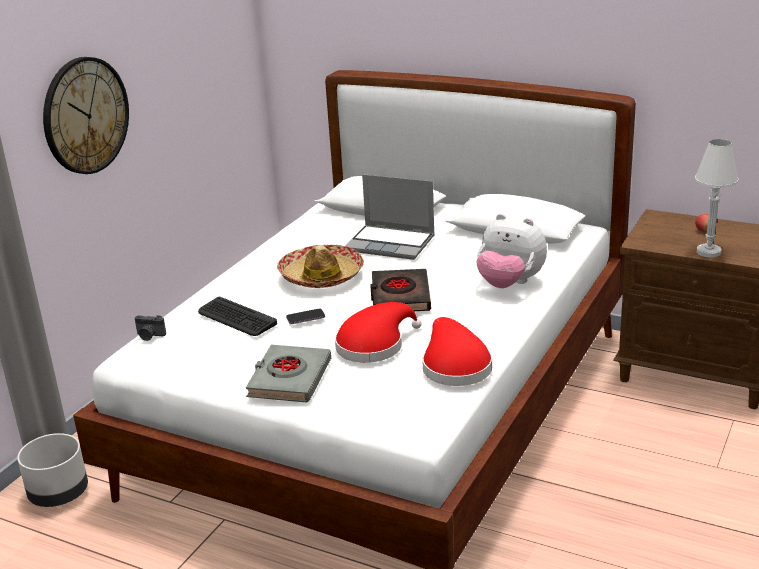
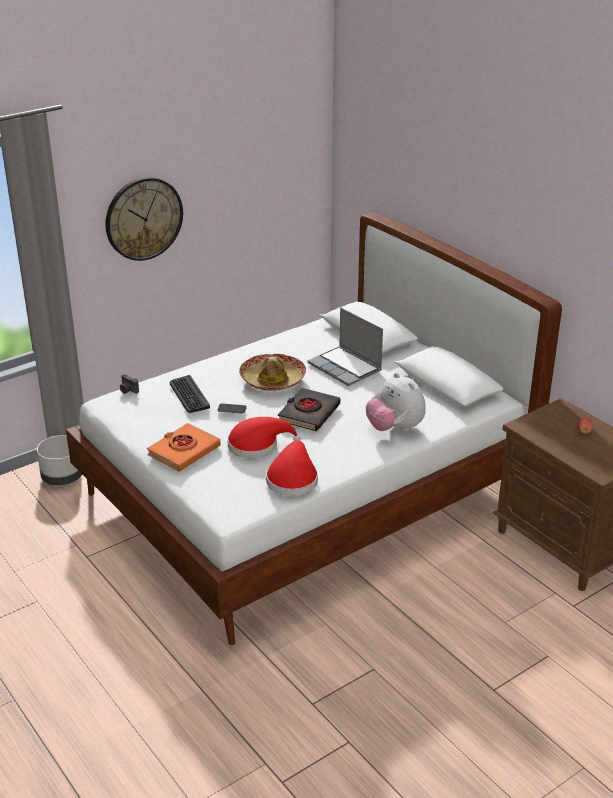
camera: 25 degrees right, 5 degrees up
(289, 379) = (184, 451): grey book -> orange book
(708, 252) = (564, 451): white table lamp -> none

